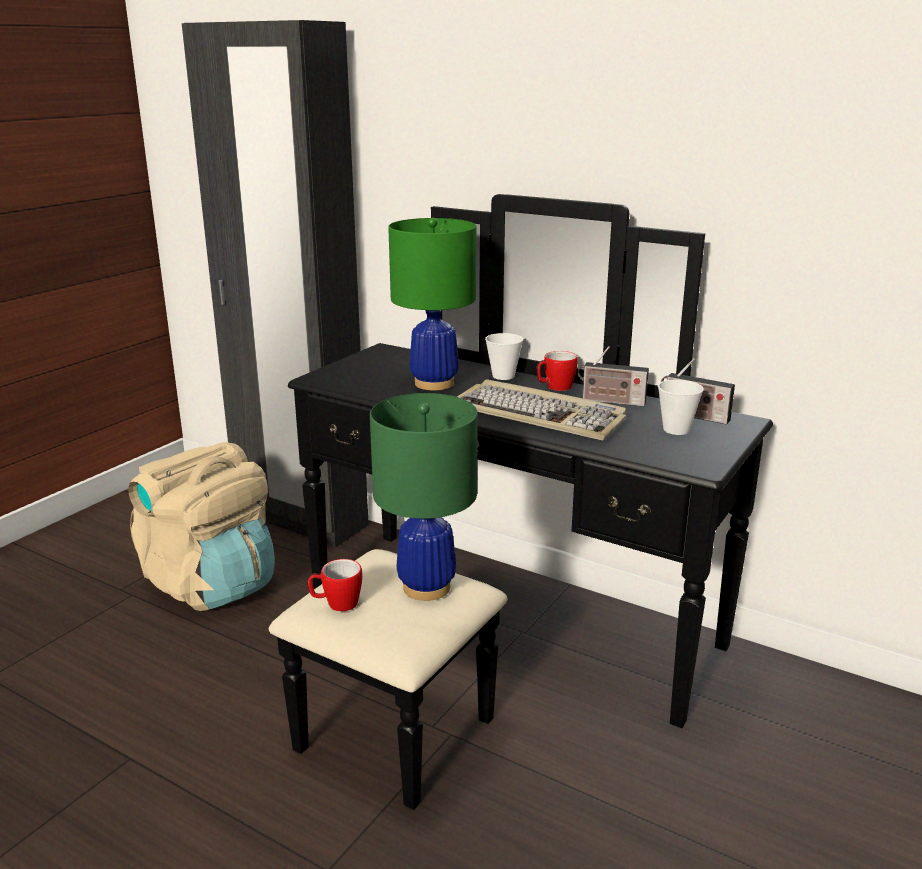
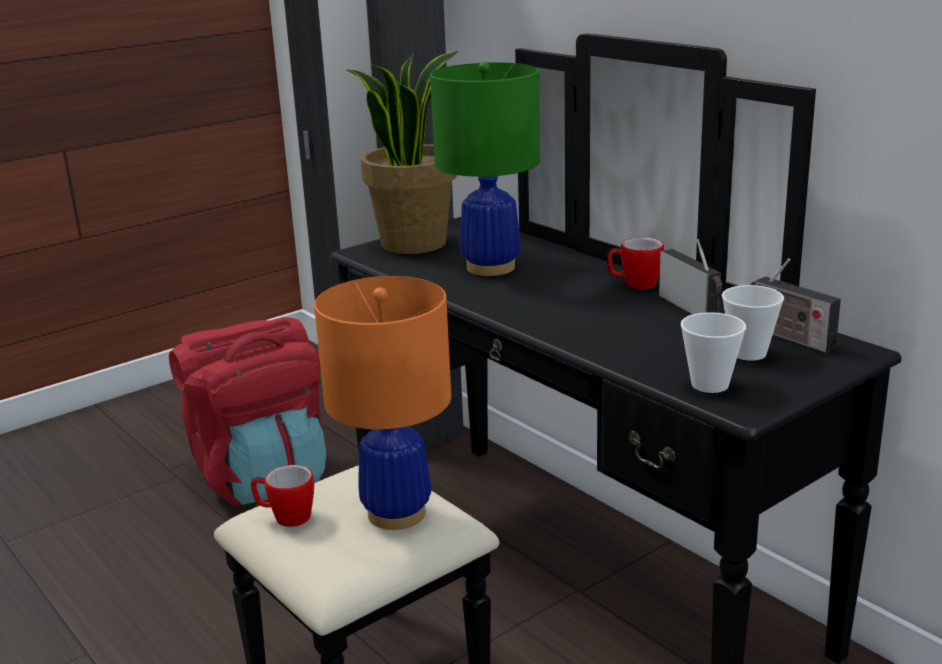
camera: 20 degrees right, 0 degrees up
(211, 583) = (261, 476): beige backpack -> red backpack
(354, 369) = (414, 243): none -> potted plant
(426, 587) = (396, 513): green table lamp -> orange table lamp
(503, 376) = (582, 265): cup -> cup (710, 384)
(540, 416) = (585, 318): keyboard -> none
(610, 401) = (691, 308): radio -> radio turned 150 degrees counterclockwise

